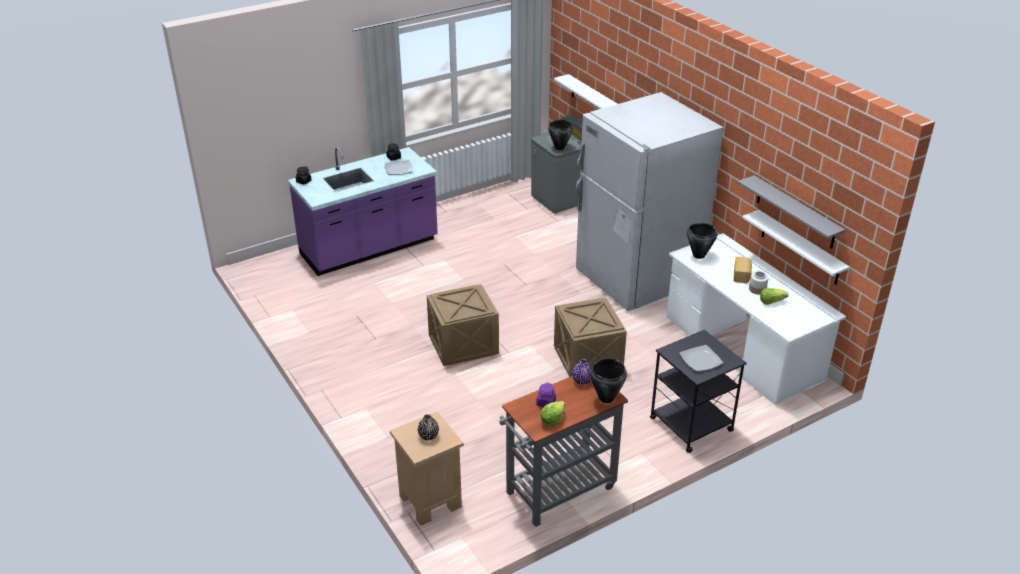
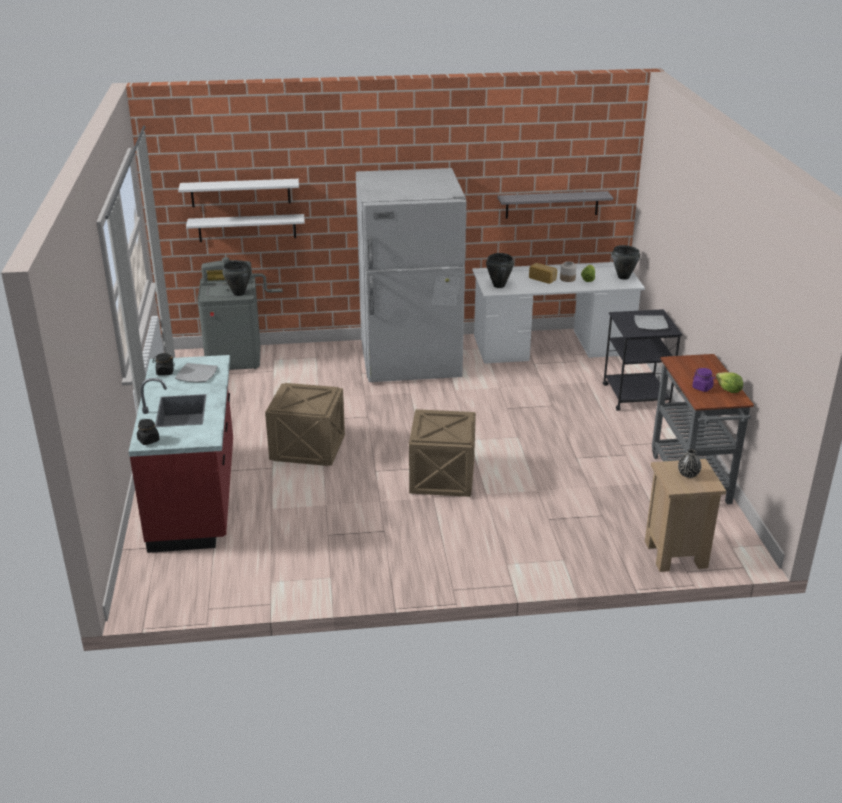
camera: 65 degrees left, 5 degrees down
(369, 248) = (196, 496): purple counter -> red counter
(582, 381) = (678, 365): purple vase -> none
(588, 360) = (517, 417): crate -> crate (309, 448)
(606, 398) = (707, 361): black cooking pot -> black cooking pot (623, 277)
(800, 248) = (562, 233): white shelf -> white shelf (240, 192)

